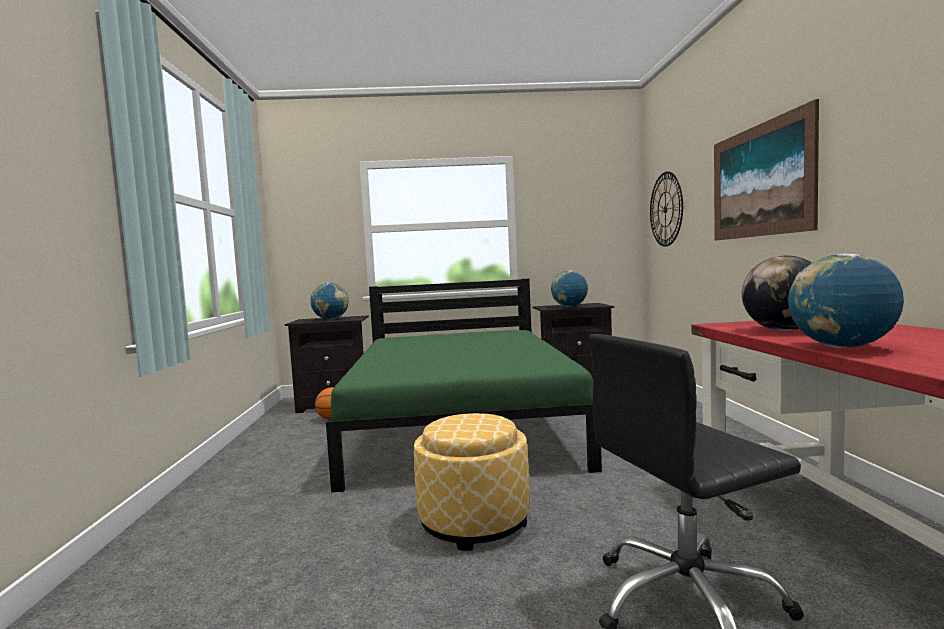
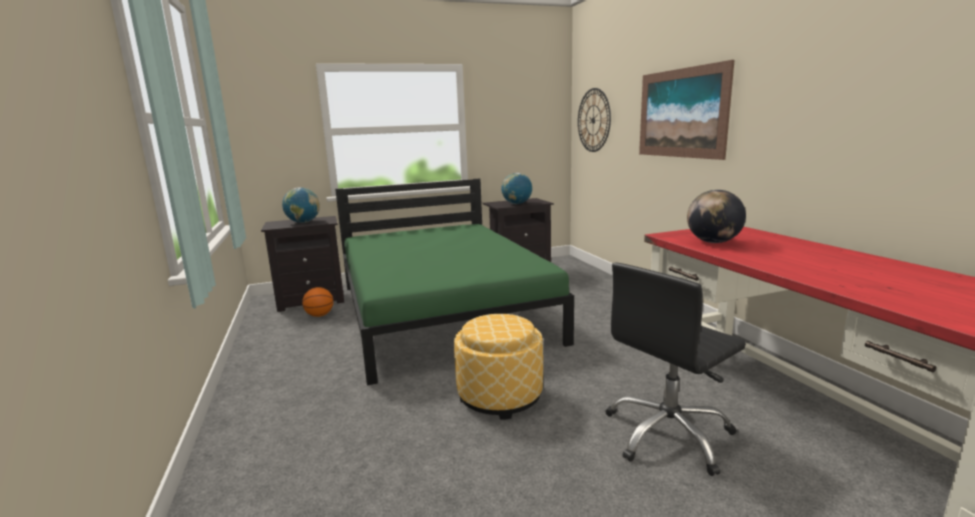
camera: 15 degrees left, 10 degrees up
(842, 347) = (762, 262): globe -> none

